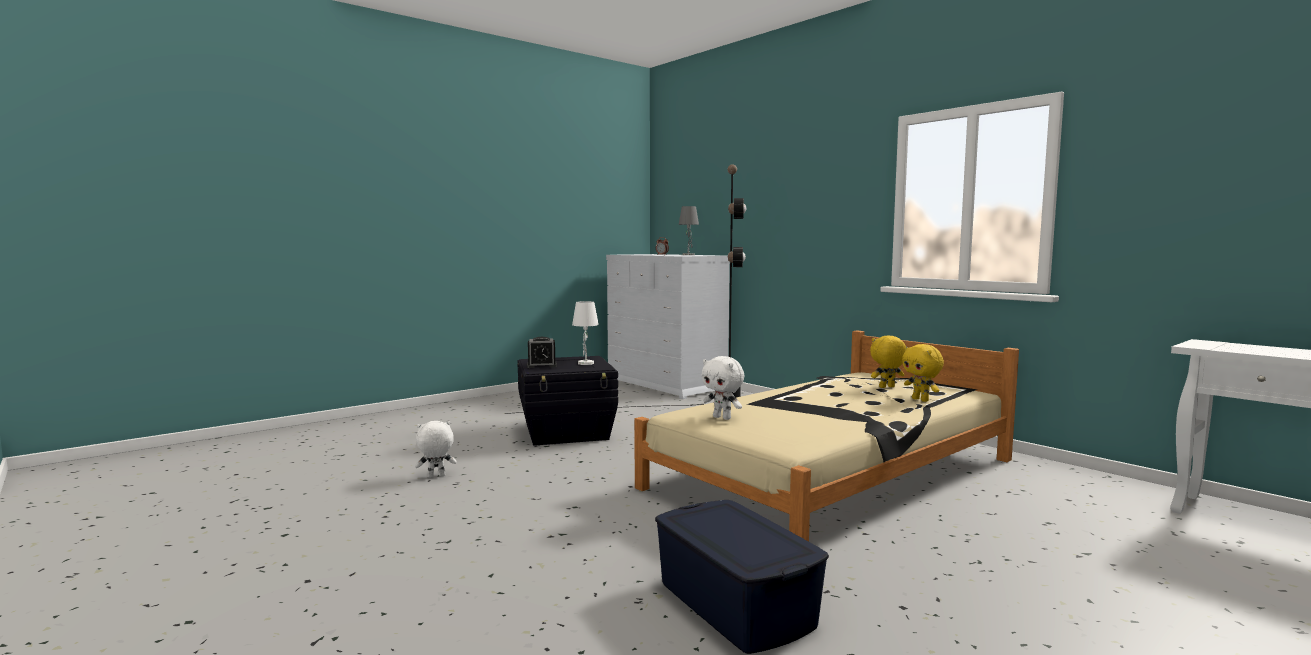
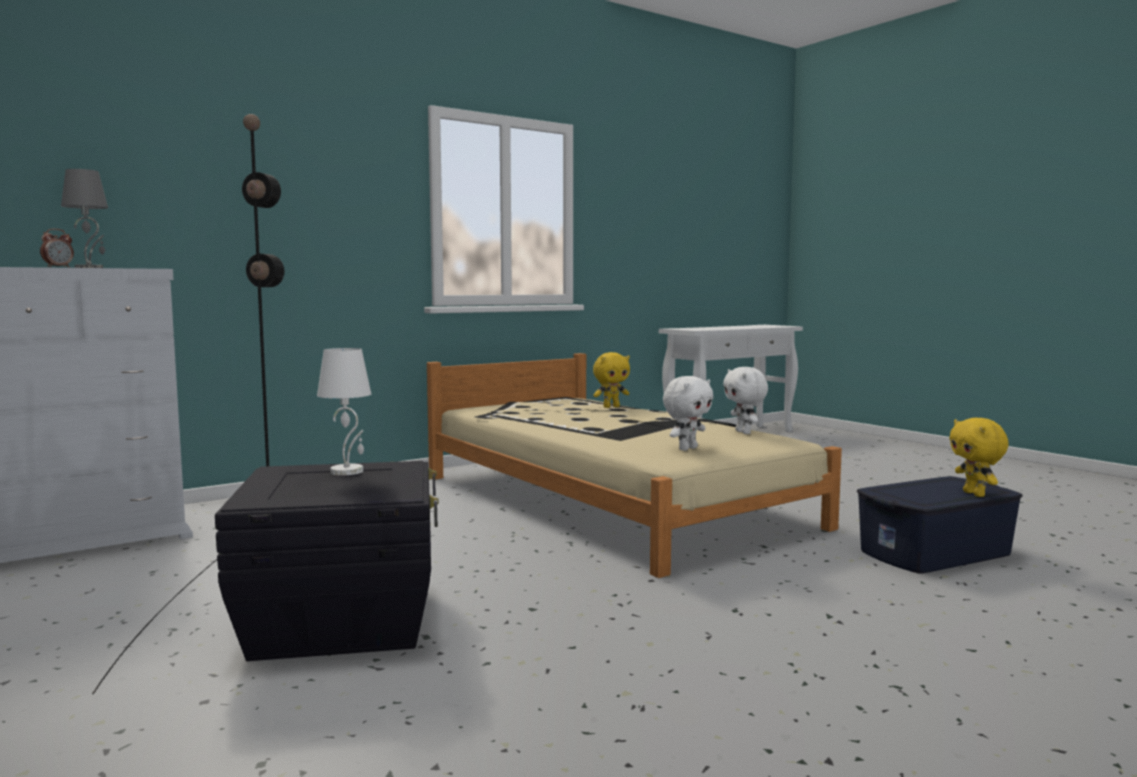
camera: 85 degrees left, 0 degrees up
(436, 476) = (597, 734): white plush toy -> white plush toy (744, 432)
(541, 365) = (340, 493): alarm clock -> none
(887, 387) = (557, 407): yellow plush toy -> yellow plush toy (975, 494)

